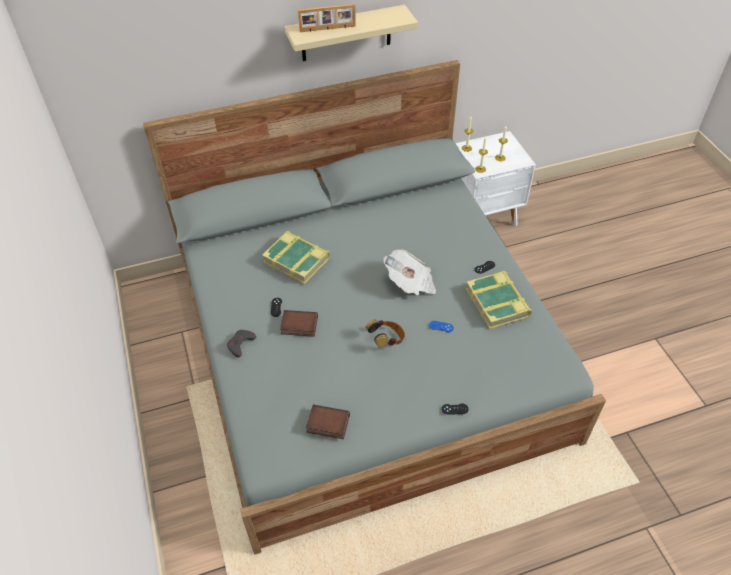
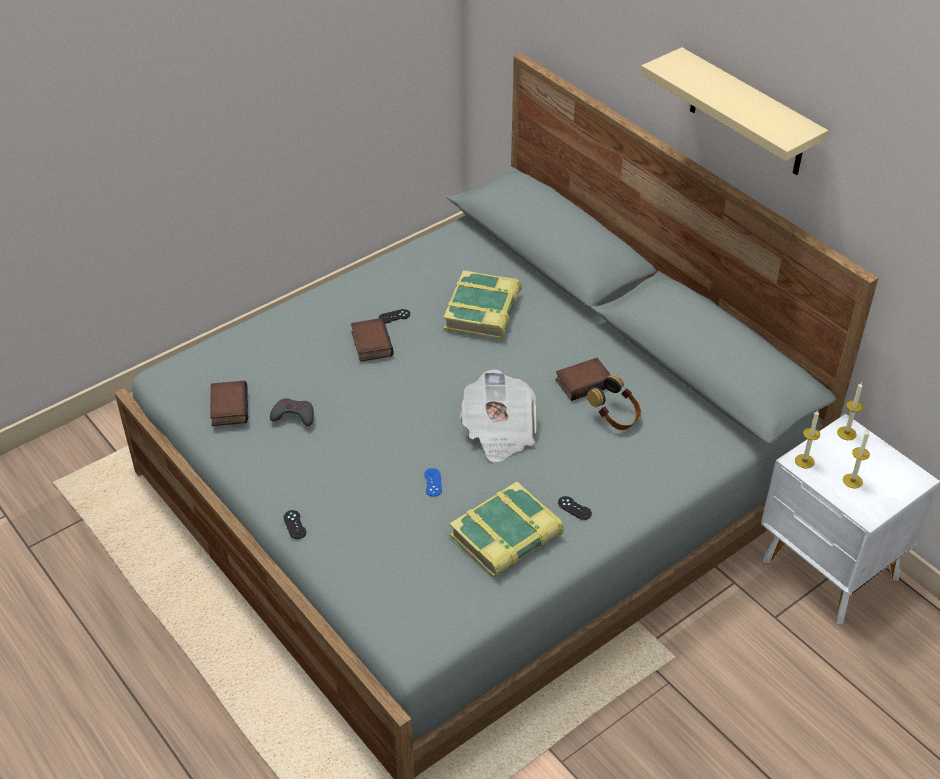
camera: 70 degrees right, 5 degrees down
(240, 344) = (324, 305): grey game controller -> grey game controller (293, 415)
(327, 29) = (701, 80): picture frame -> none
(383, 233) = (584, 382): none -> book
(387, 340) = (384, 432): headphones -> headphones (615, 417)

